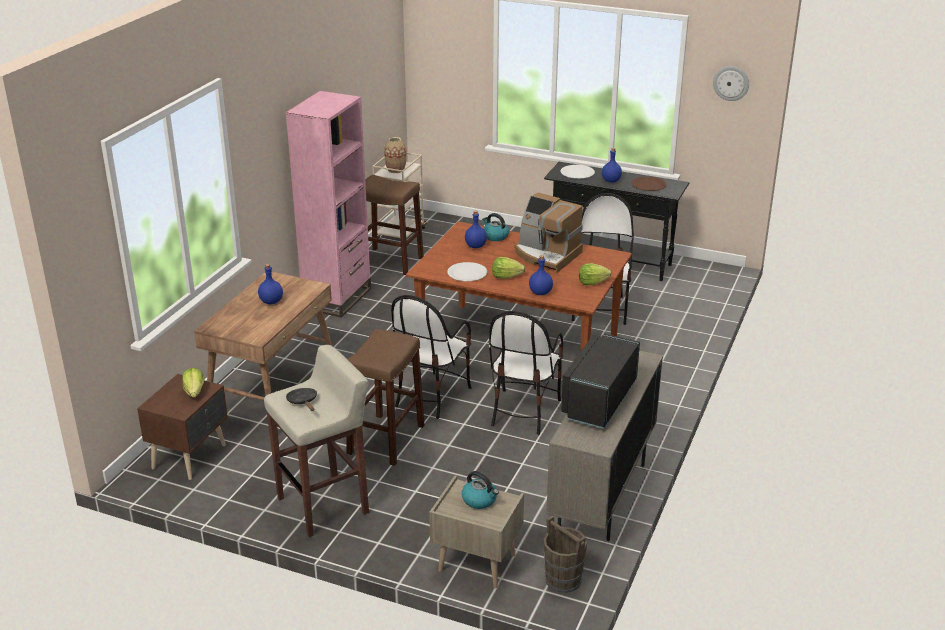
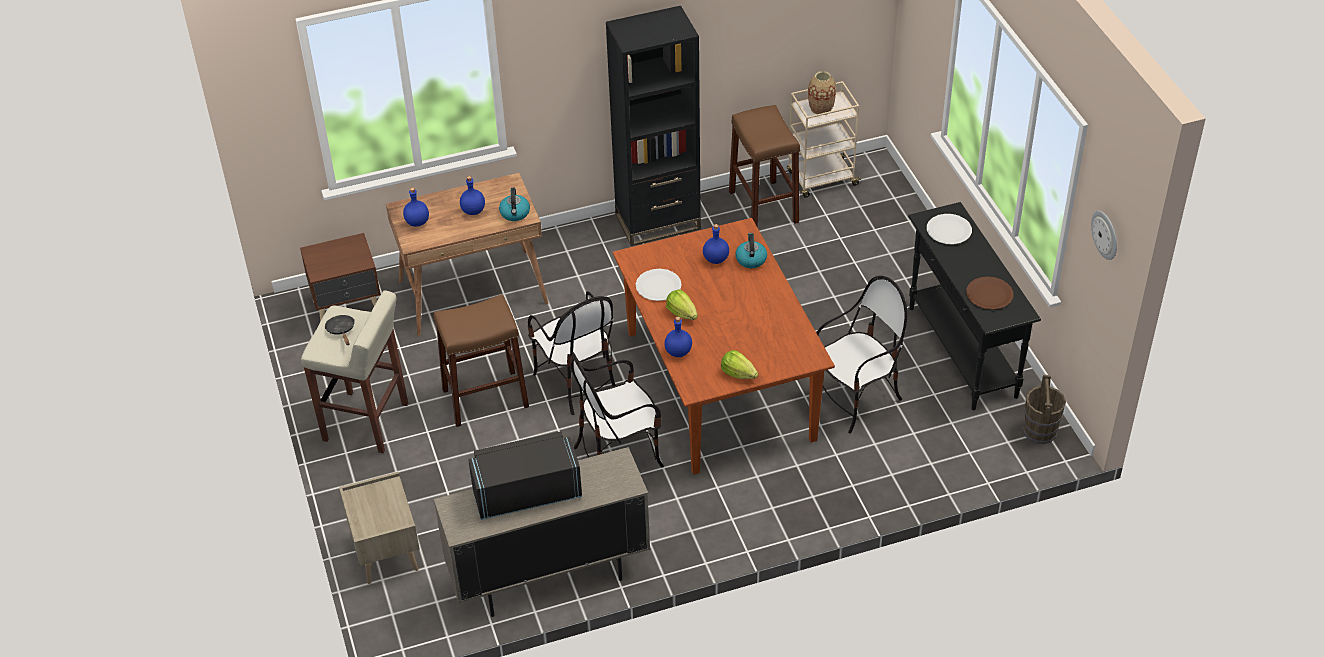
camera: 50 degrees right, 15 degrees up
(194, 392) = (349, 260): lettuce -> none
(303, 402) = (341, 330): black frying pan -> black frying pan turned 45 degrees counterclockwise
(337, 298) = (658, 222): pink bookcase -> black bookcase
(431, 395) = (576, 382): chair -> chair turned 105 degrees counterclockwise
(480, 500) = (385, 506): kettle -> kettle (515, 213)
(546, 255) = (755, 313): coffee machine -> none
(563, 580) = (415, 617): brown bucket -> brown bucket (1040, 431)
(611, 181) = (962, 264): blue bottle -> blue bottle (417, 222)

